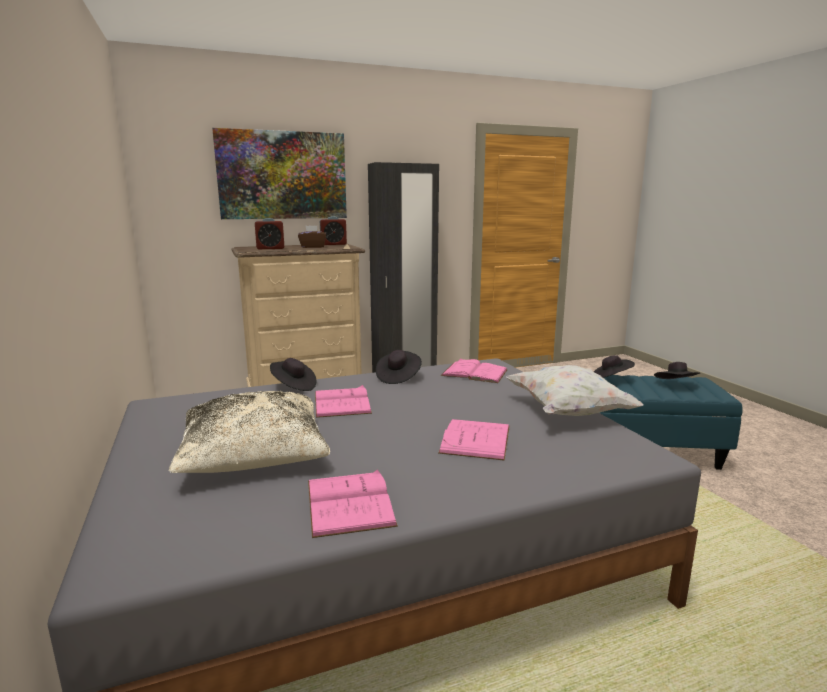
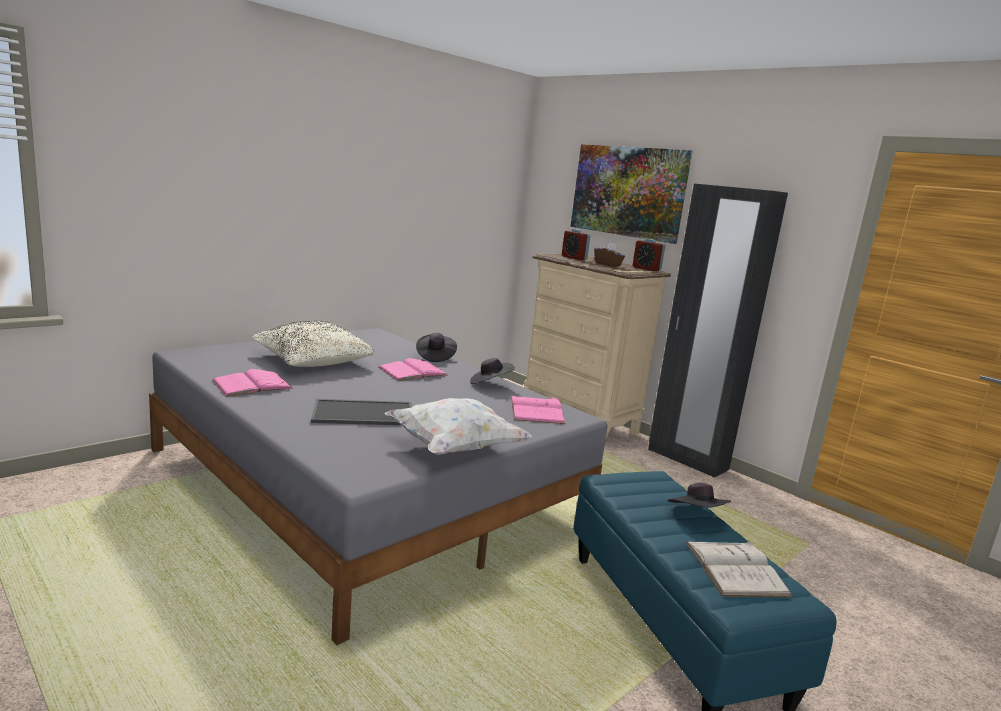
camera: 65 degrees right, 0 degrees up
(475, 439) = (364, 412): pink book -> tray
(676, 385) = (735, 568): black hat -> white book

